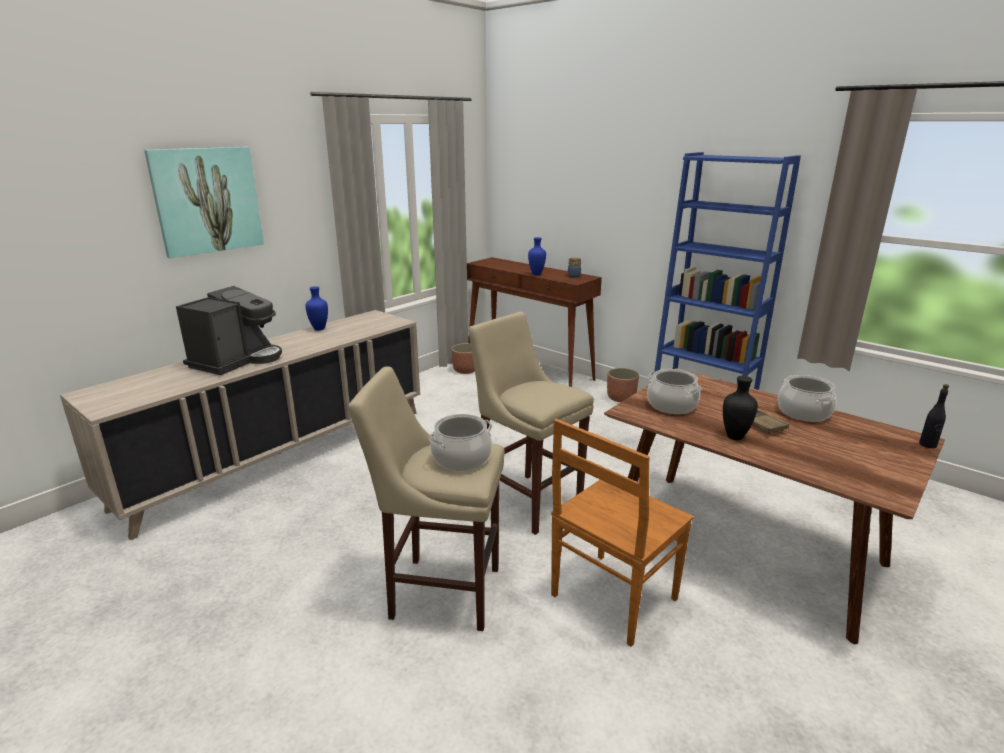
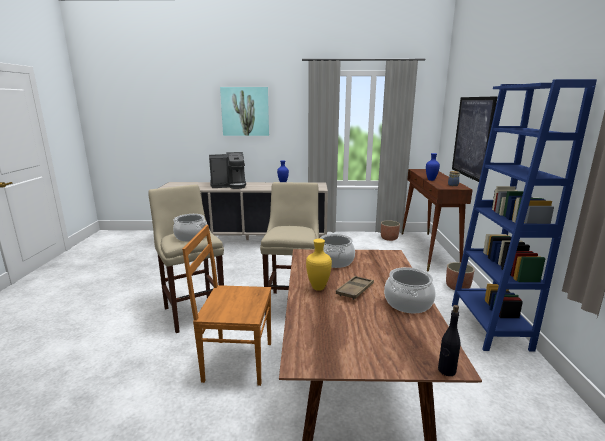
camera: 50 degrees right, 5 degrees down
(579, 211) = (472, 137): none -> picture
(733, 437) = (318, 287): black vase -> yellow vase

